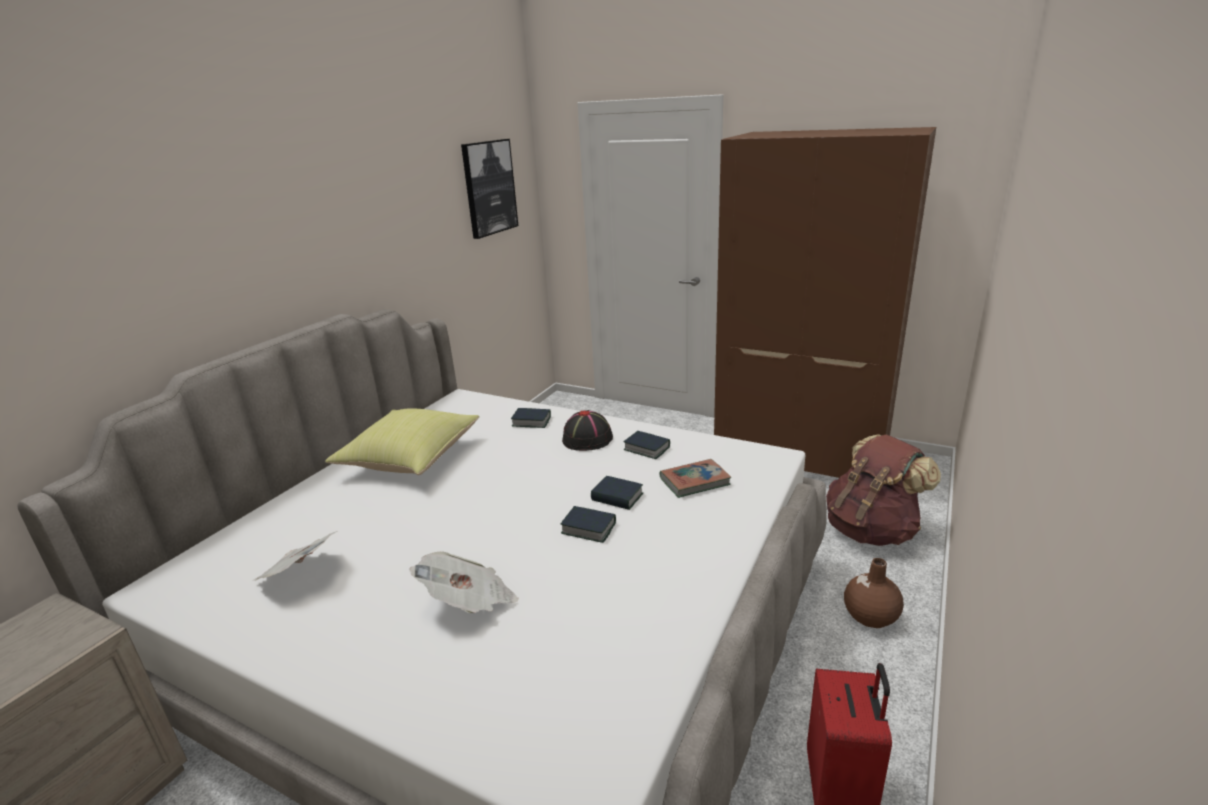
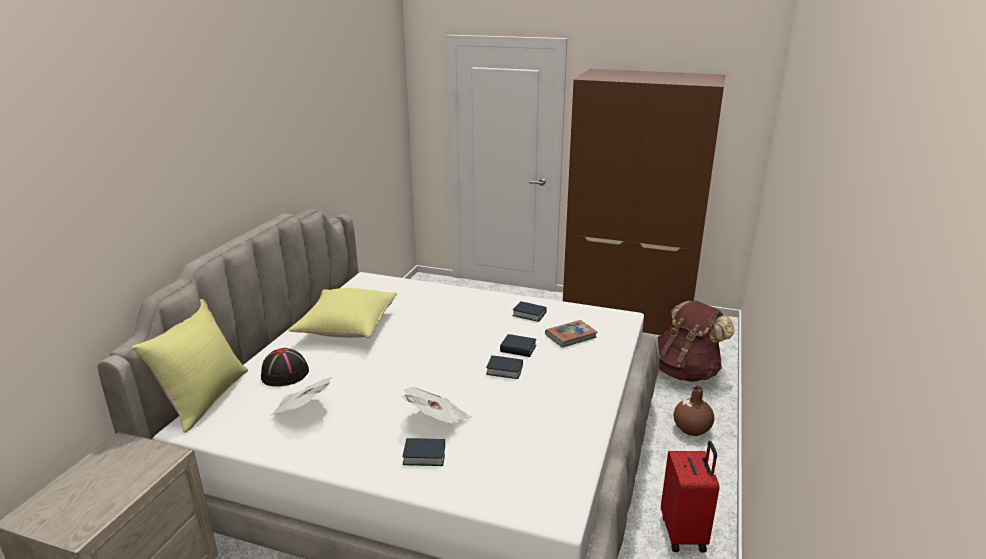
camera: 10 degrees left, 0 degrees up
(192, 549) = (204, 398): none -> yellow pillow
(489, 188) = (376, 104): picture -> none
(531, 421) = (433, 296): book -> book (424, 455)
(587, 439) = (482, 309): black hat -> black hat (285, 374)

